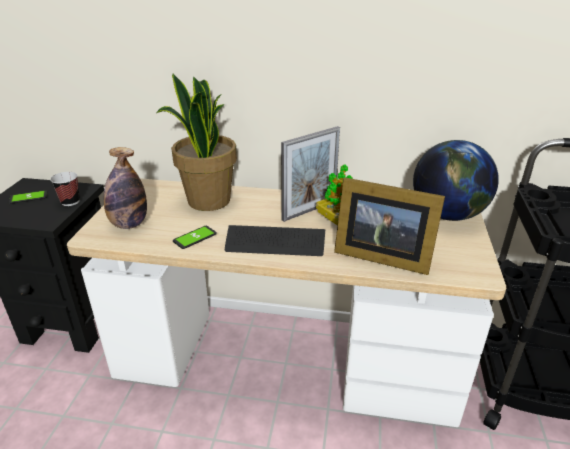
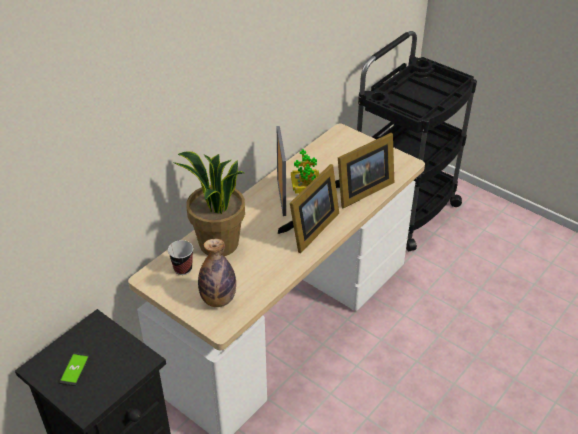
camera: 60 degrees left, 10 degrees up
(70, 202) = (115, 338): cup -> cup (183, 269)
(195, 238) = (271, 268): phone -> none
(275, 242) = (310, 230): keyboard -> picture frame
(447, 214) = (339, 140): globe -> none

